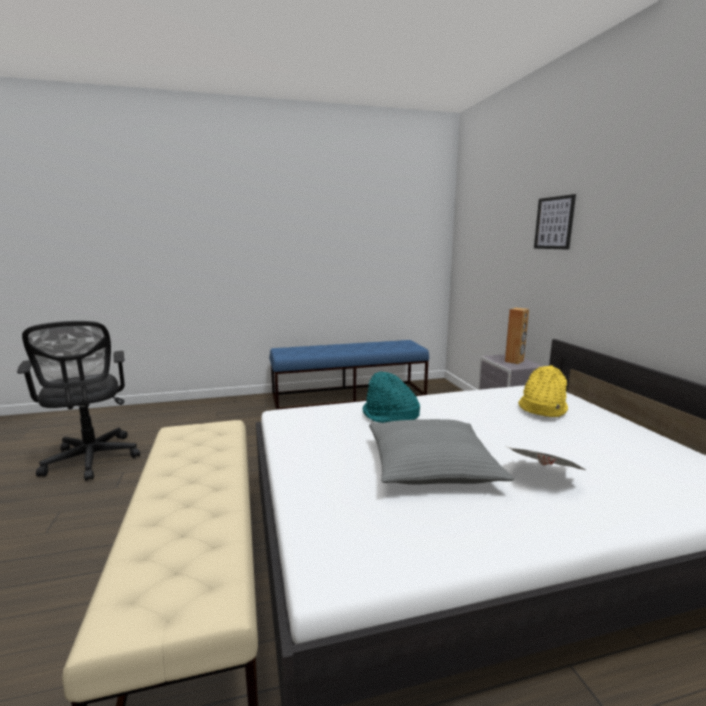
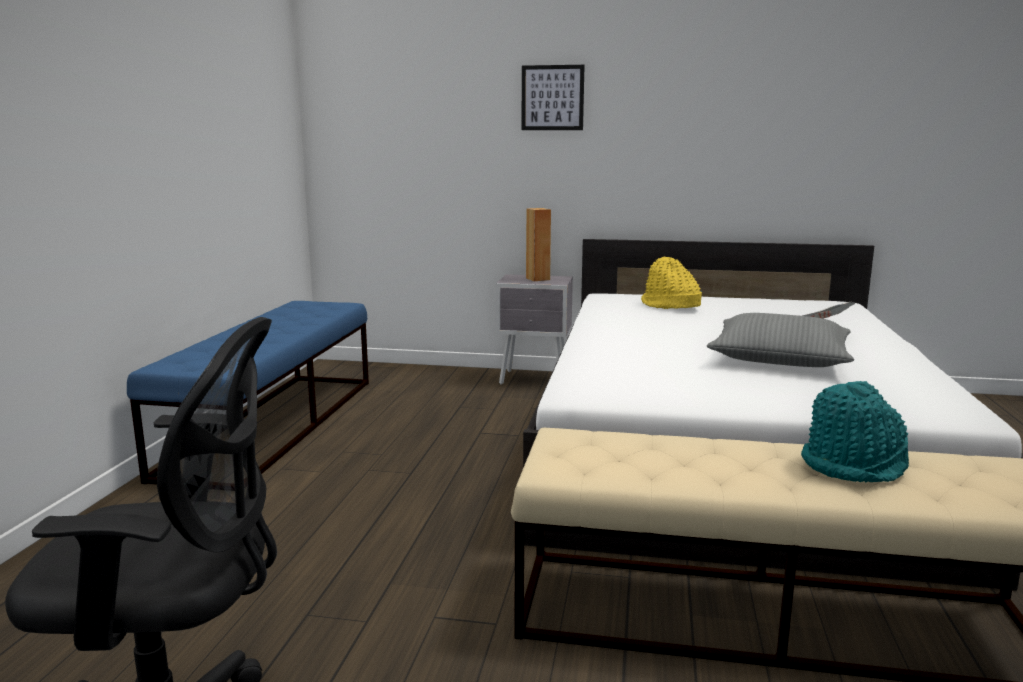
camera: 65 degrees left, 0 degrees up
(389, 416) = (636, 350): turquoise hat -> turquoise hat (854, 465)

